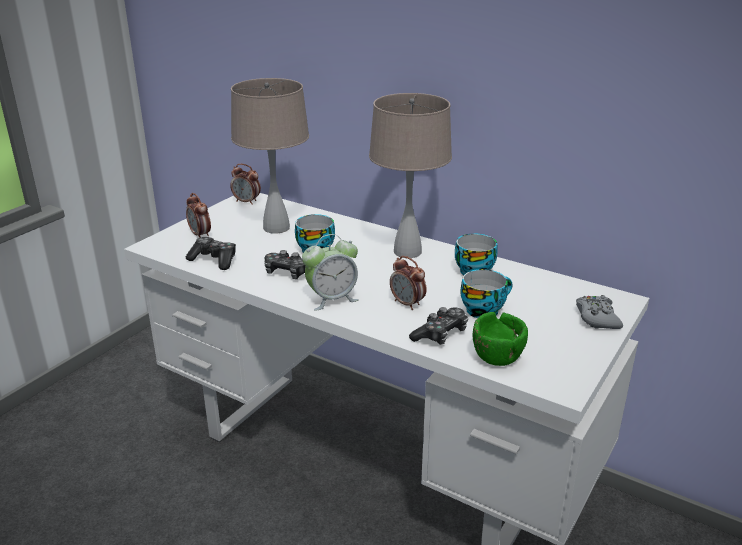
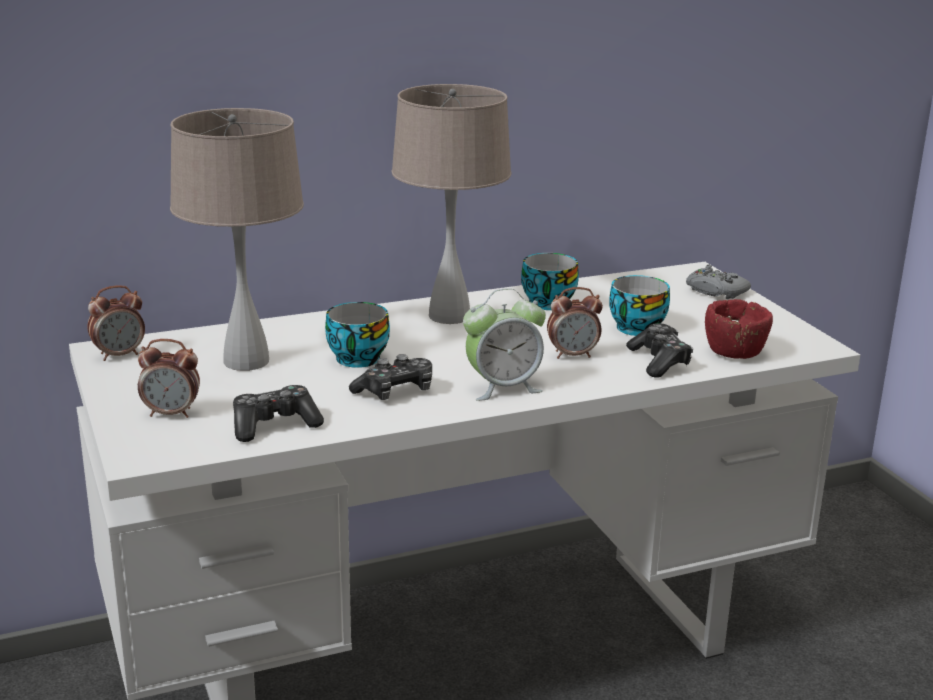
camera: 55 degrees left, 5 degrees down
(332, 299) = (503, 388): alarm clock -> alarm clock turned 60 degrees clockwise
(497, 357) = (735, 353): green bowl -> red bowl

